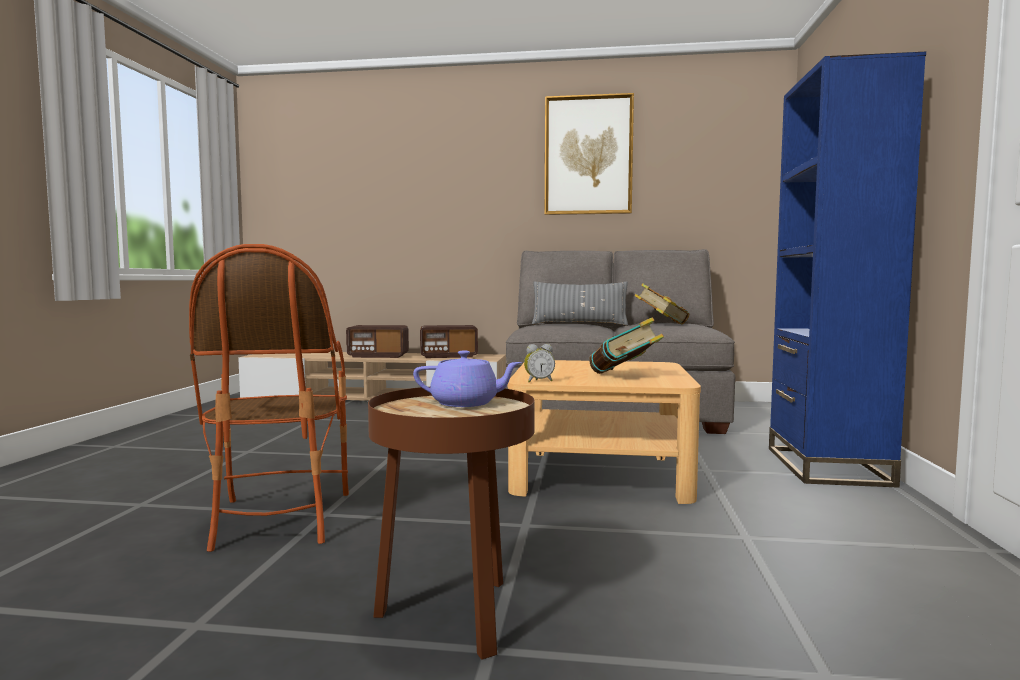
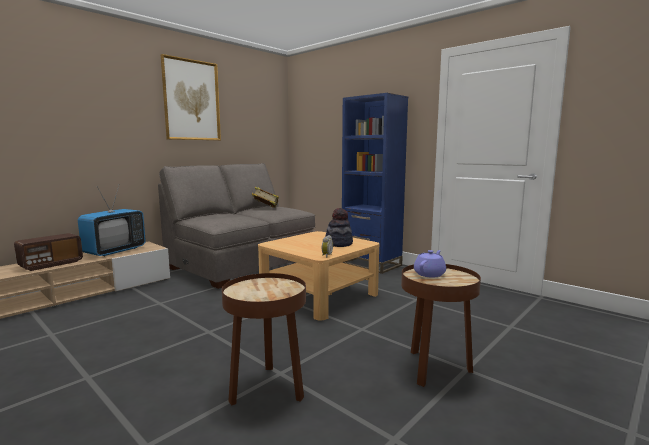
camera: 55 degrees left, 5 degrees up
(279, 519) = (267, 389): armchair -> brown side table
(448, 356) = (115, 251): radio -> television
(579, 324) = (221, 214): grey pillow -> none
(624, 376) = (338, 244): book -> hat

